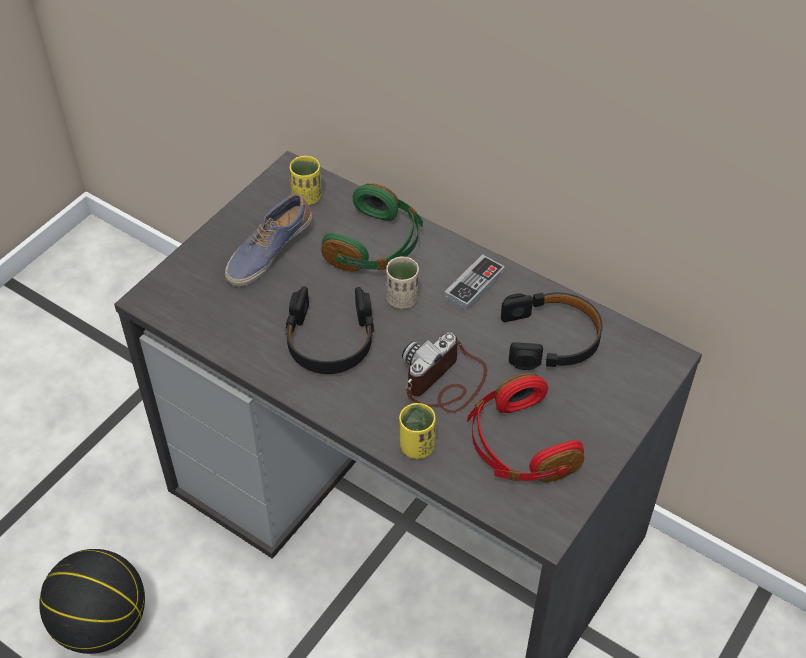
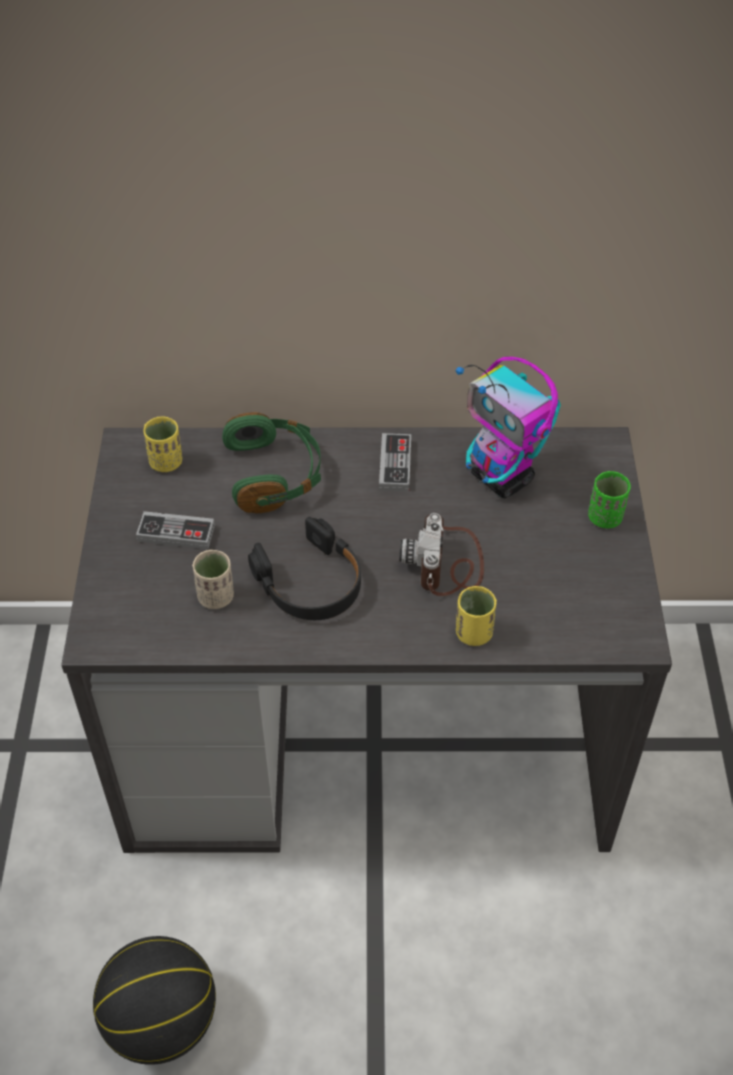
camera: 35 degrees left, 0 degrees up
(268, 252) = (176, 533): shoe -> game controller
(402, 299) = (343, 511): beige cup -> beige cup (216, 597)
(518, 445) = (556, 583): red headphones -> none
(551, 338) = (501, 477): black headphones -> toy robot
(609, 417) = (605, 518): none -> green cup

